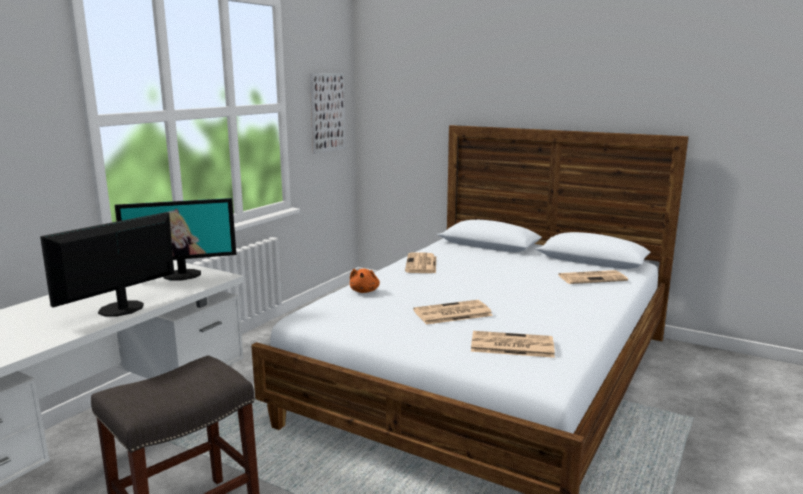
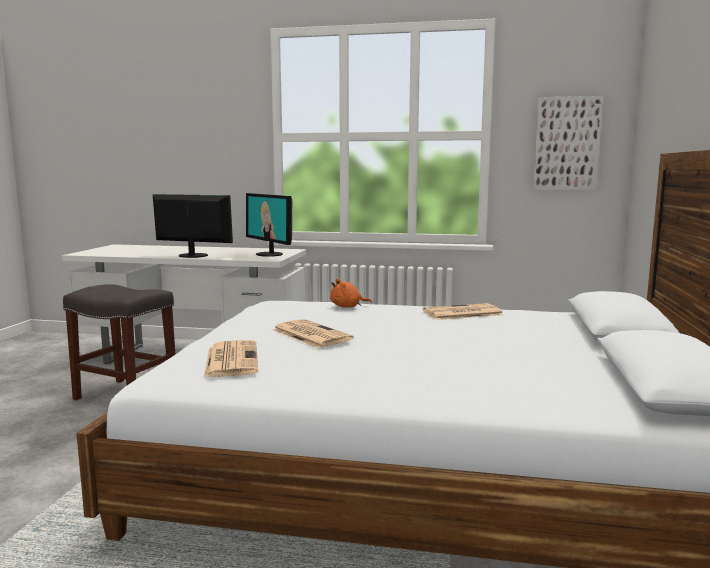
camera: 70 degrees right, 5 degrees down
(592, 278) = (547, 387): newspaper -> none

